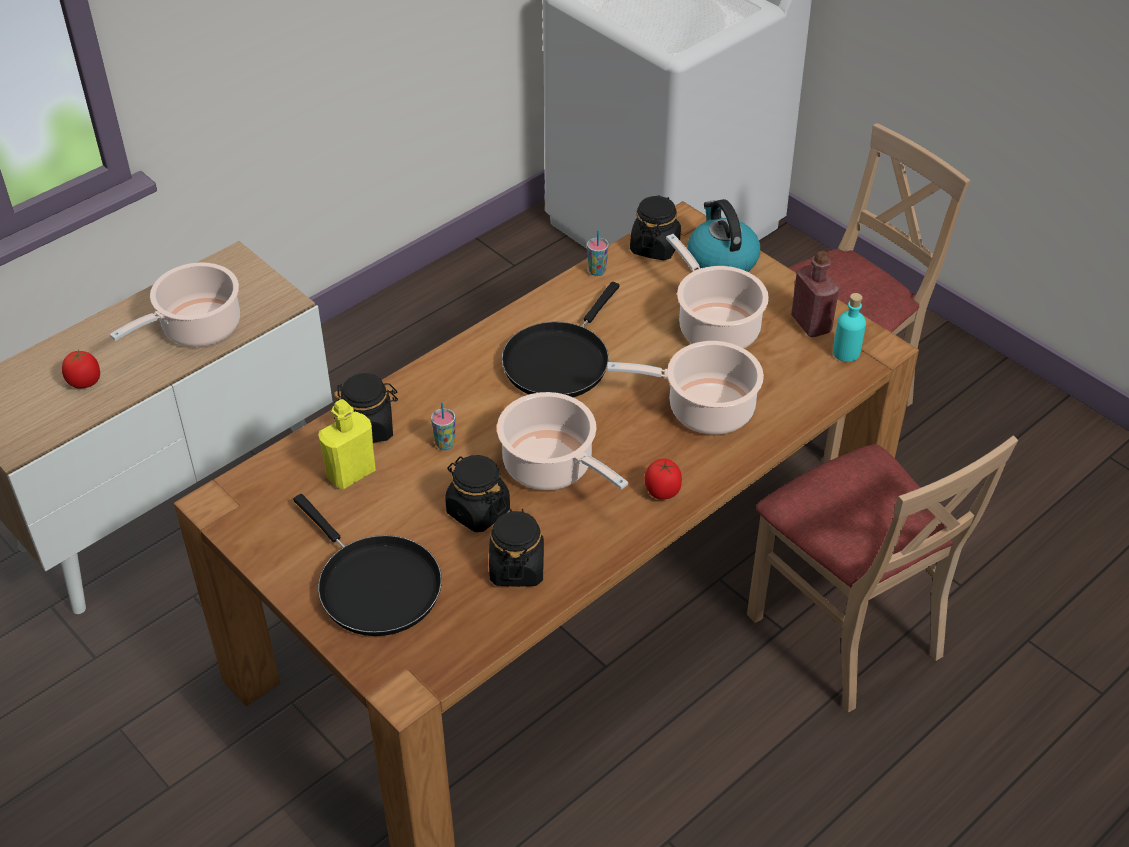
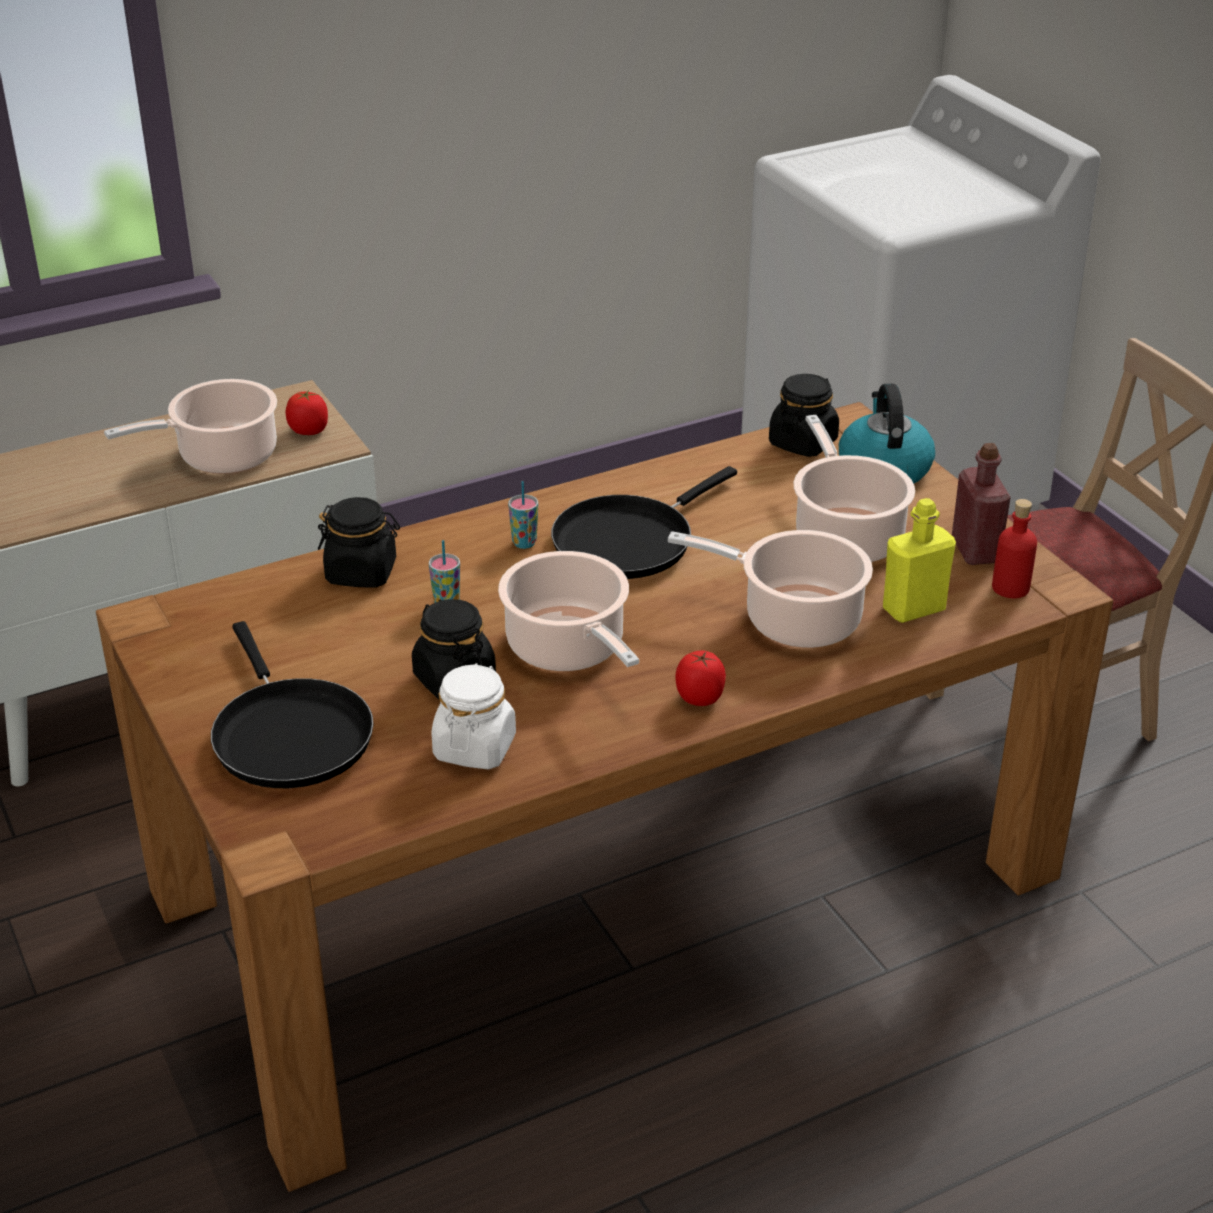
camera: 15 degrees right, 10 degrees down
(85, 382) = (70, 489): tomato -> tomato (309, 431)
(351, 473) = (318, 615): yellow bottle -> yellow bottle (913, 609)
(517, 568) = (475, 747): black jar -> white jar
(597, 271) = (718, 457): cup -> cup (524, 543)
(846, 352) = (1010, 588): turquoise bottle -> red bottle
(846, 632) = (974, 992): beige chair -> none

